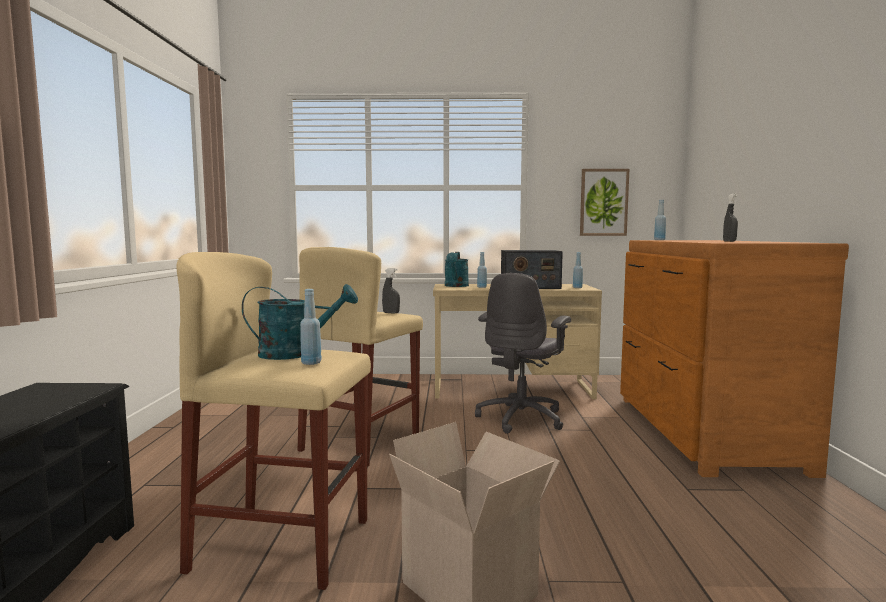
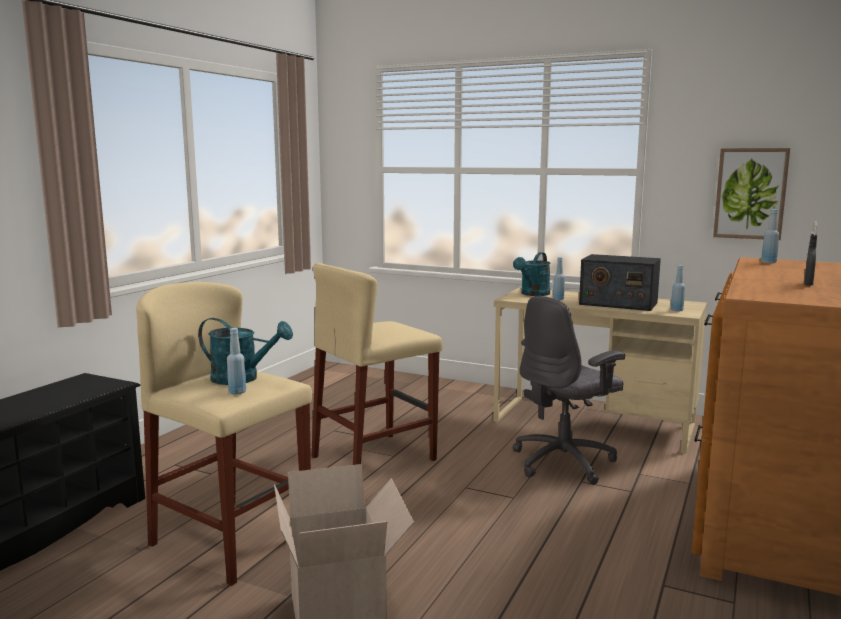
camera: 25 degrees right, 5 degrees up
(391, 313) = (408, 330): grey spray bottle -> none

